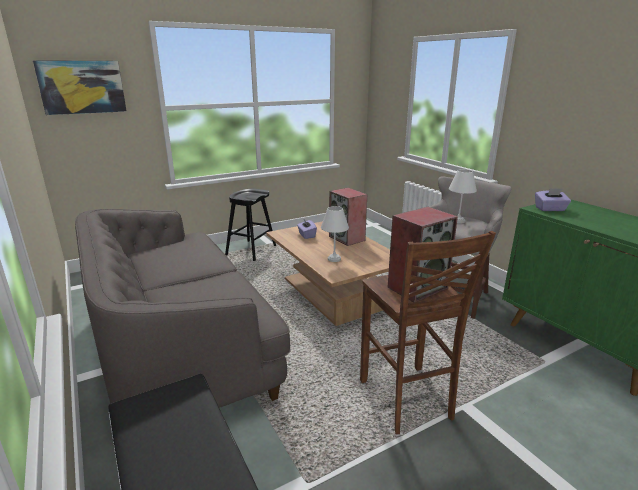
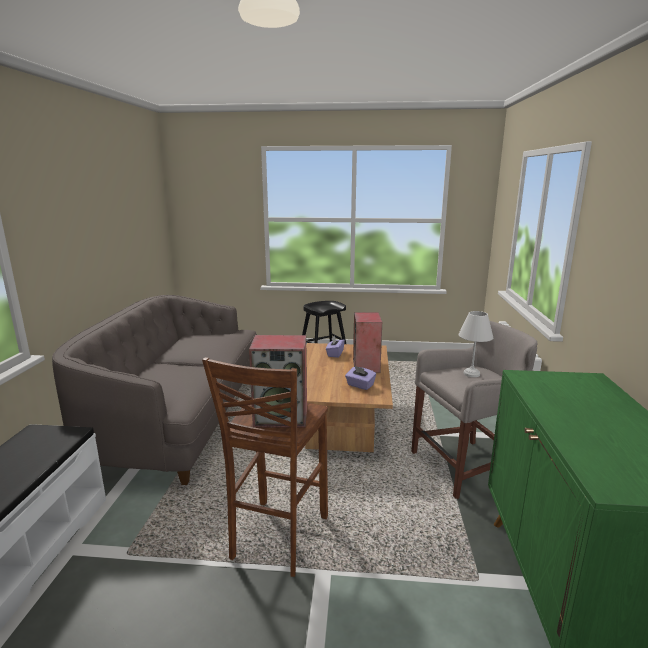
camera: 35 degrees right, 5 degrees down
(82, 87) = (206, 199): picture -> none
(334, 258) = (323, 380): white table lamp -> none
(550, 209) = (540, 380): purple tissue box -> purple tissue box (360, 385)

